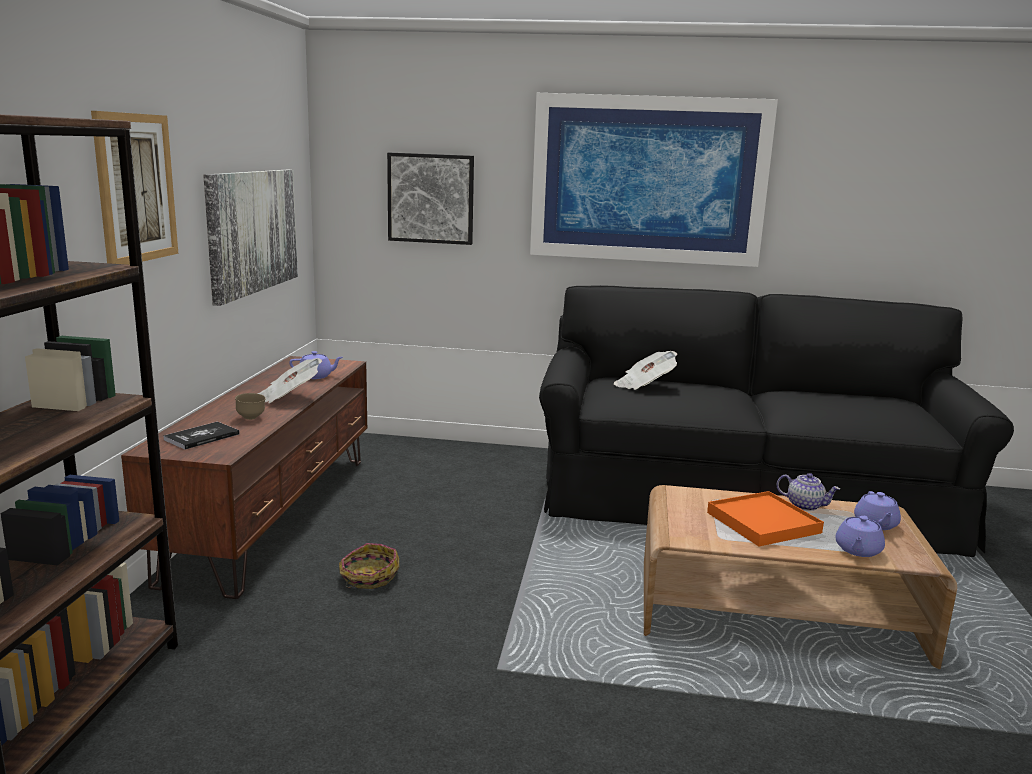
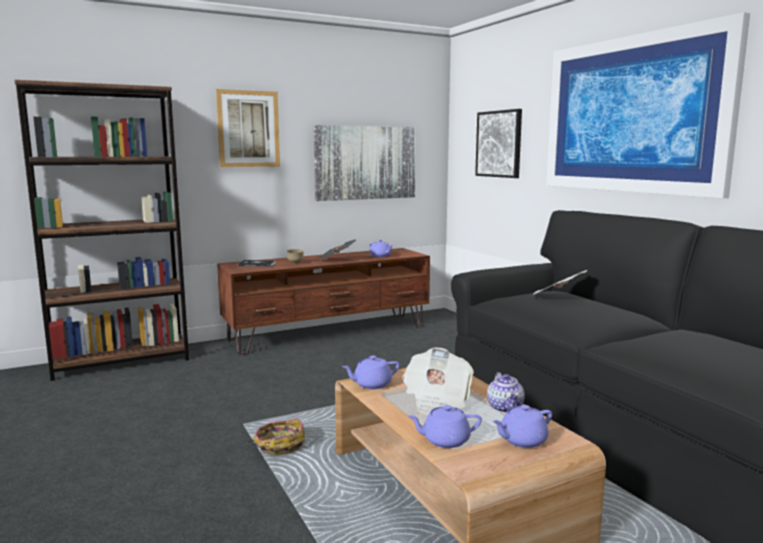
camera: 55 degrees right, 5 degrees down
(368, 577) = (297, 369): basket -> basket (279, 446)
(695, 535) = (371, 384): none -> purple teapot
(763, 523) = (436, 400): orange tray -> newspaper

